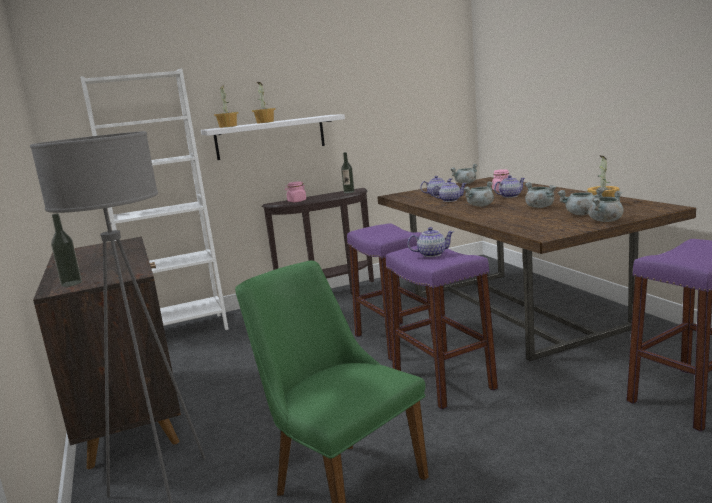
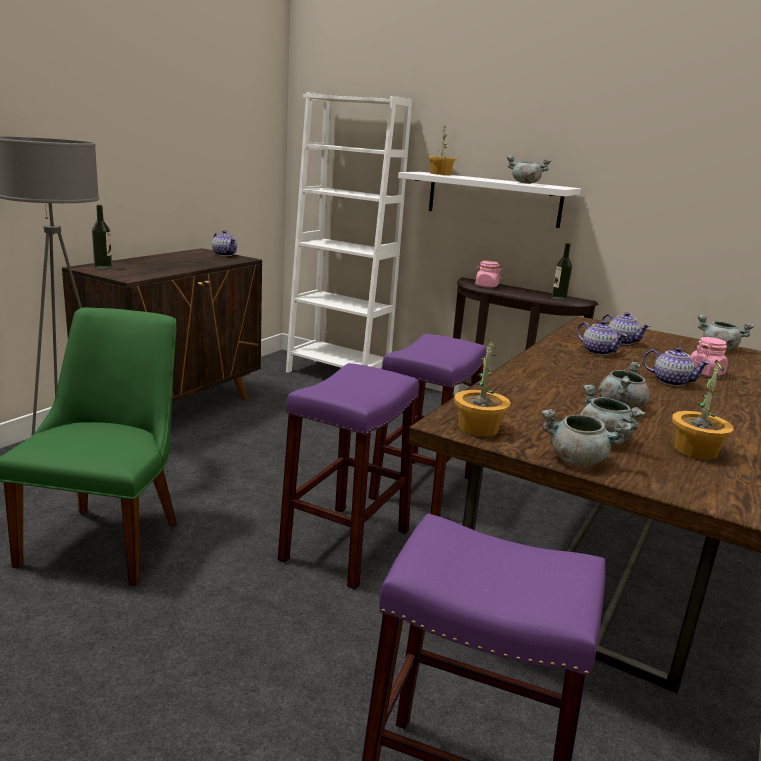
camera: 50 degrees right, 5 degrees up
(265, 122) = (480, 178): potted plant -> potted plant (477, 428)
(431, 254) = (358, 383): teapot -> teapot (224, 254)
(480, 206) = (584, 371): grey cooking pot -> grey cooking pot (525, 183)

